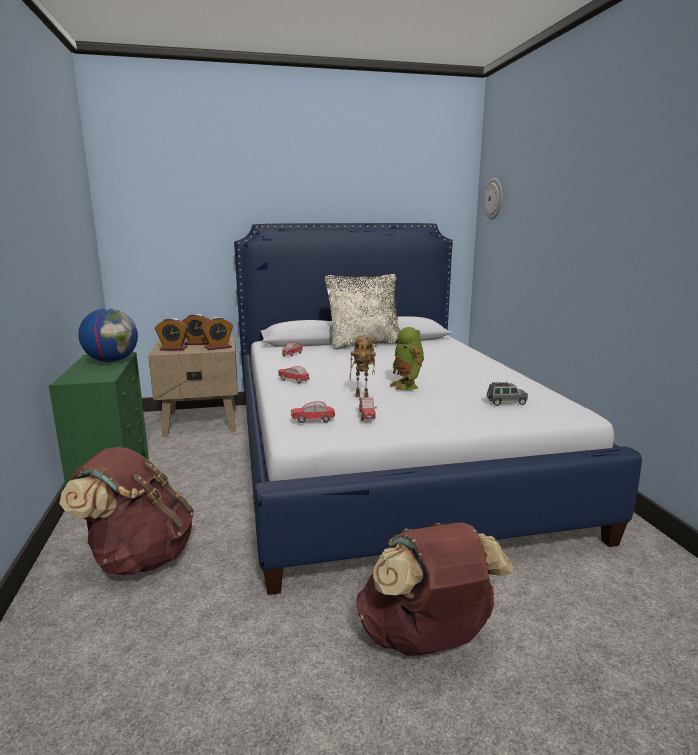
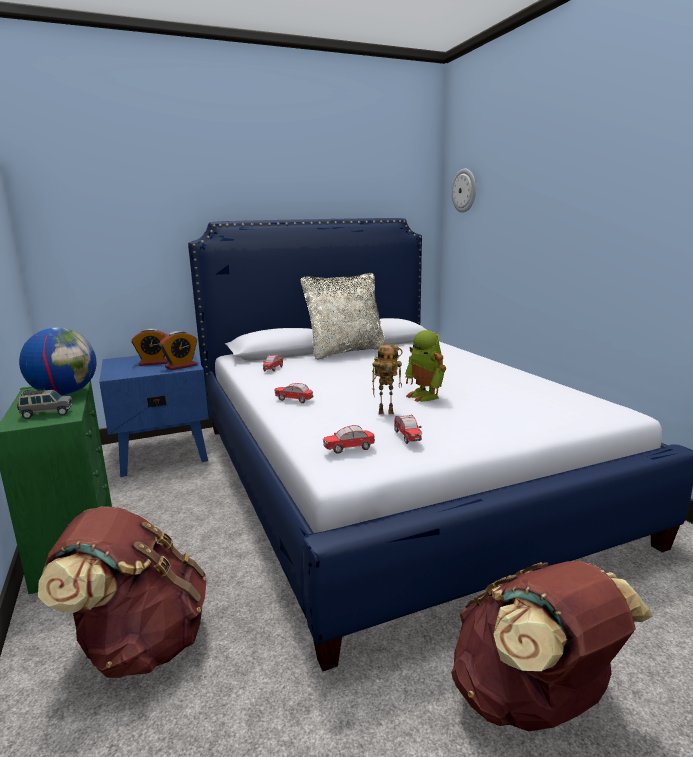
camera: 10 degrees left, 0 degrees up
(173, 349) = (127, 371): alarm clock -> none
(202, 421) = (164, 452): beige nightstand -> blue nightstand
(506, 403) = (542, 407): grey toy car -> grey toy car (46, 414)

